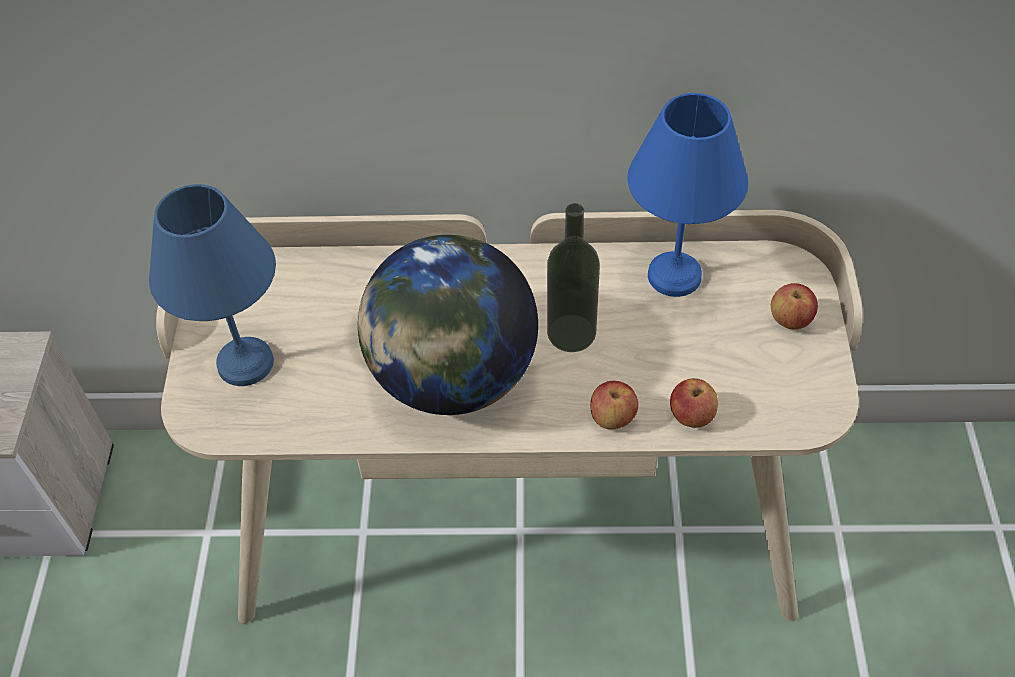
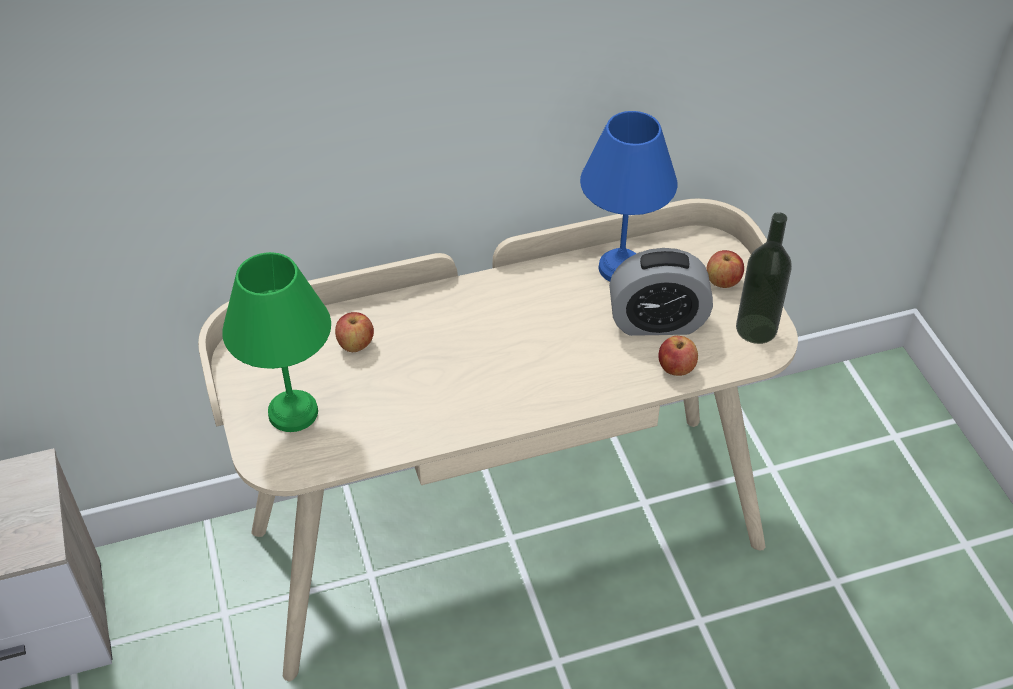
camera: 20 degrees left, 5 degrees down
(247, 365) = (295, 413): blue table lamp -> green table lamp
(453, 377) = (475, 383): globe -> none
(571, 333) = (557, 328): bottle -> bottle (756, 329)
(612, 418) = (616, 384): apple -> apple (355, 344)
(691, 352) = (657, 322): none -> alarm clock

